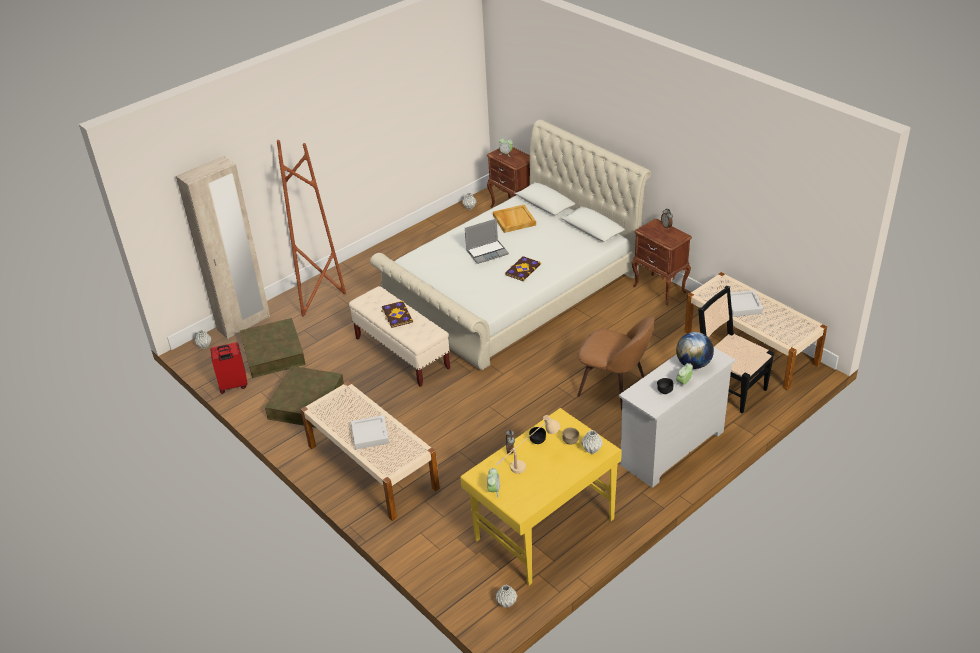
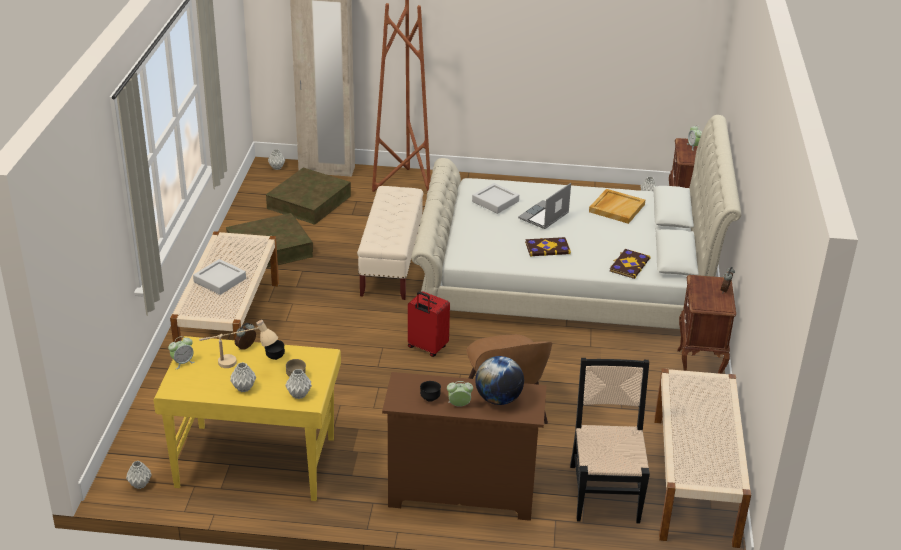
camera: 45 degrees right, 5 degrees down
(233, 386) = (247, 205): red suitcase -> red suitcase (427, 348)
(396, 315) = (390, 216): book -> book (629, 265)
(487, 252) = (544, 216): laptop -> laptop turned 105 degrees clockwise
(556, 472) = (244, 388): none -> grey vase
(671, 448) = (461, 494): white dresser -> brown dresser
(743, 306) = (696, 415): grey tray -> grey tray (495, 201)

